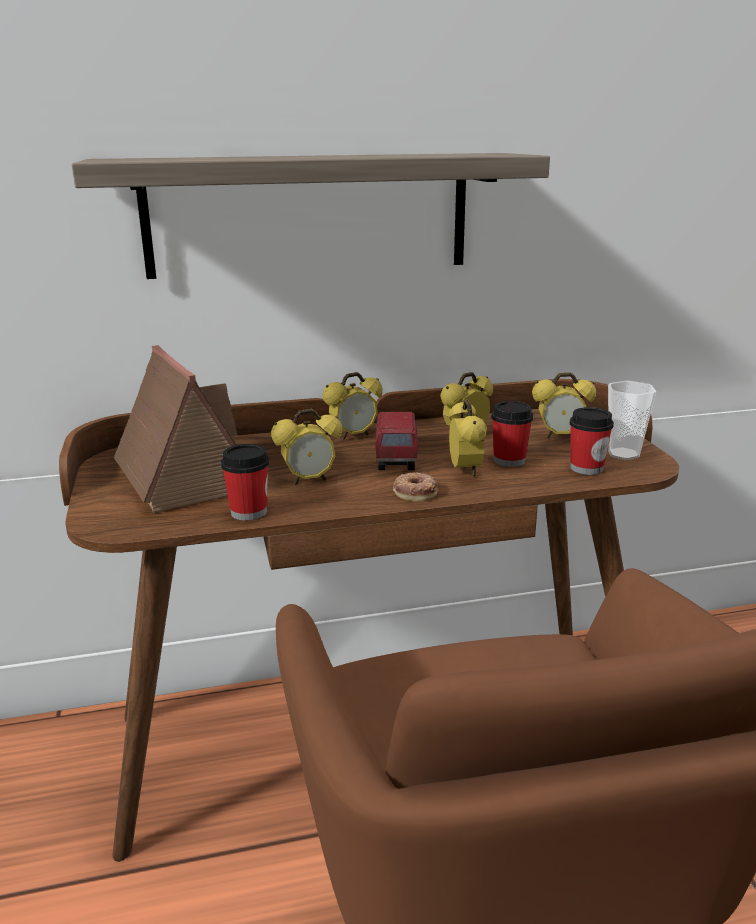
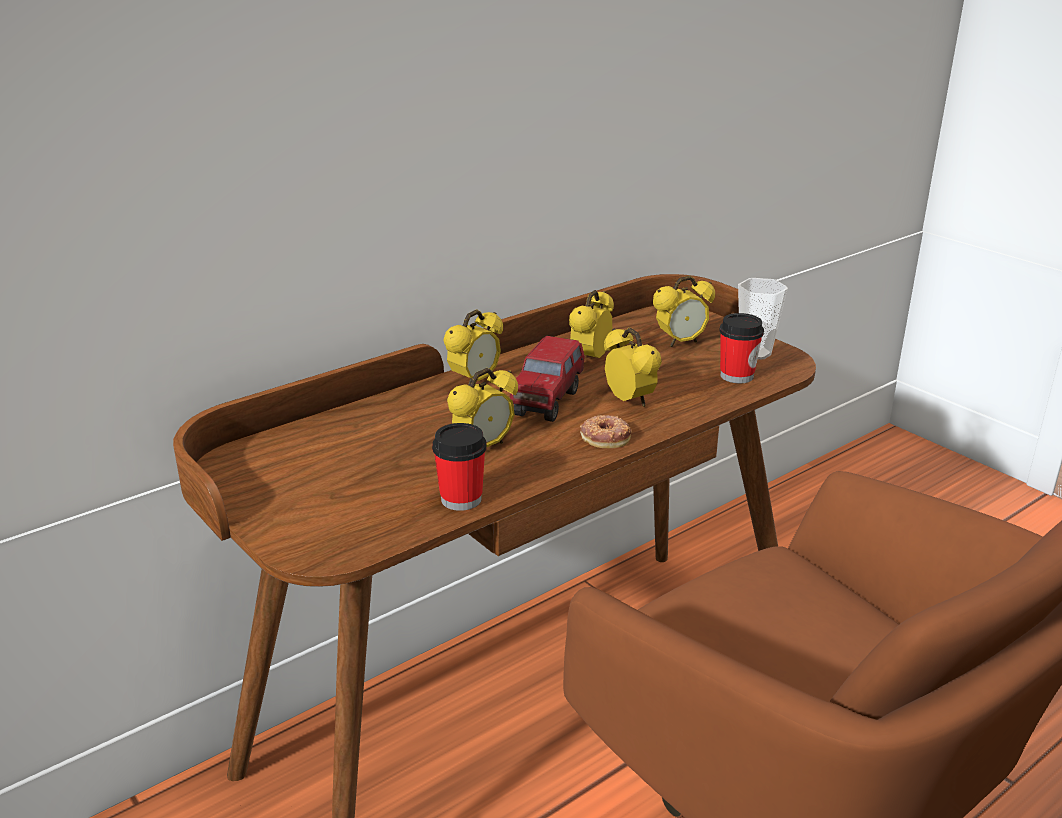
camera: 25 degrees left, 5 degrees up
(182, 477) = (339, 474): toy house -> none
(308, 214) = (399, 132): shelf -> none
(395, 459) = (548, 402): toy truck -> toy truck turned 135 degrees counterclockwise
(509, 460) = (659, 381): cup -> none

